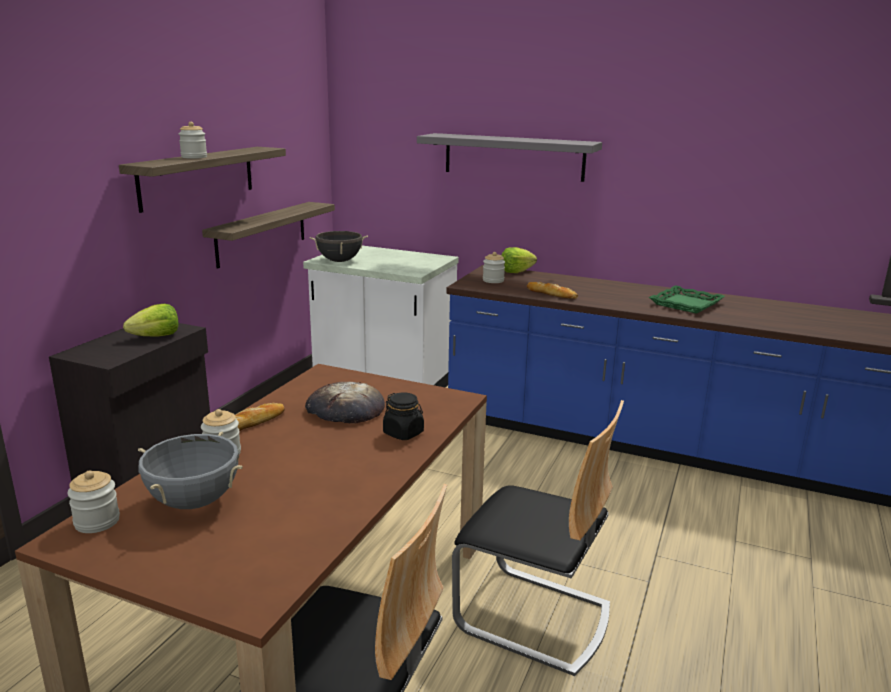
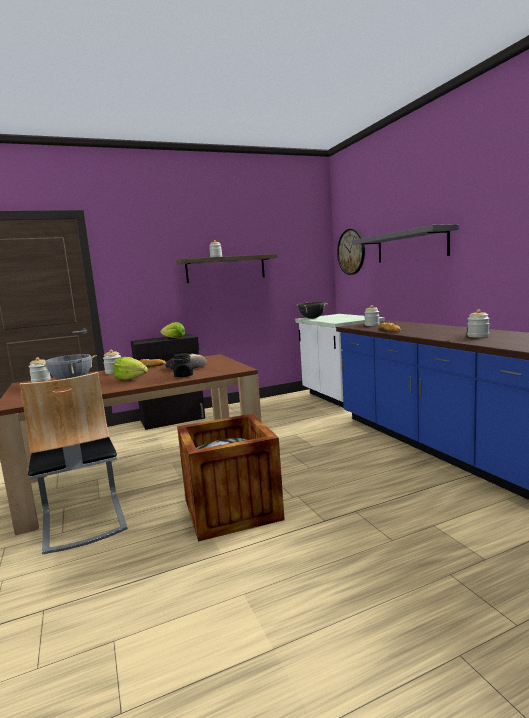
camera: 45 degrees right, 10 degrees down
(262, 233) = (272, 302): shelf -> none
(379, 144) = (351, 251): none -> wall clock
(516, 271) = (400, 322): lettuce -> lettuce (130, 379)
(533, 617) = (232, 509): chair -> crate
(685, 304) = (478, 336): green tray -> jar

